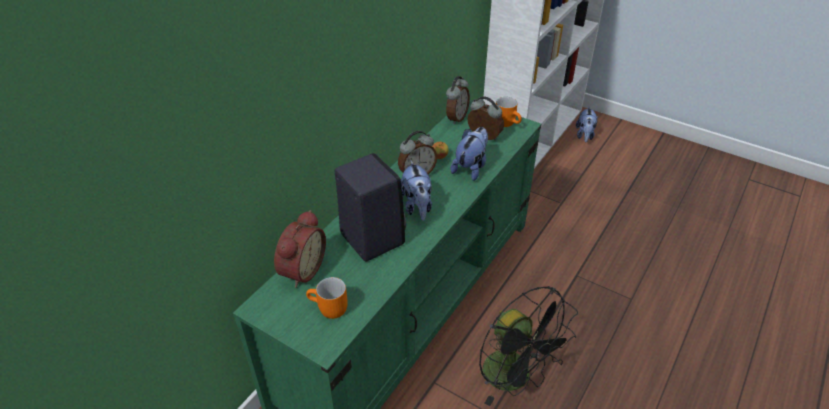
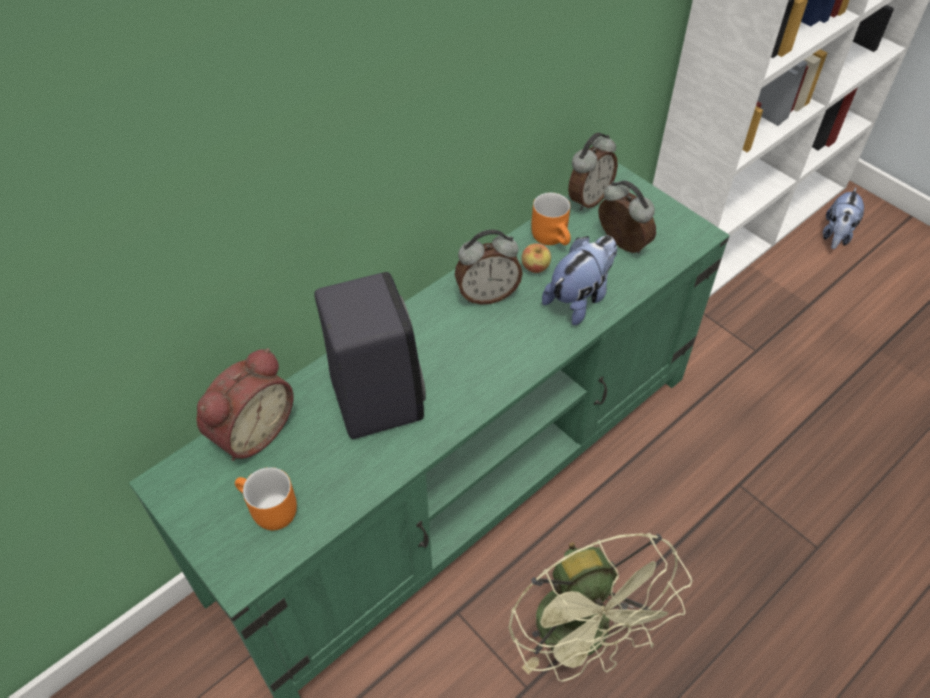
camera: 15 degrees right, 10 degrees up
(417, 206) = (467, 354): plush toy -> none
(508, 122) = (672, 223): orange mug -> orange mug (554, 237)
(515, 378) = (583, 637): black fan -> green fan

